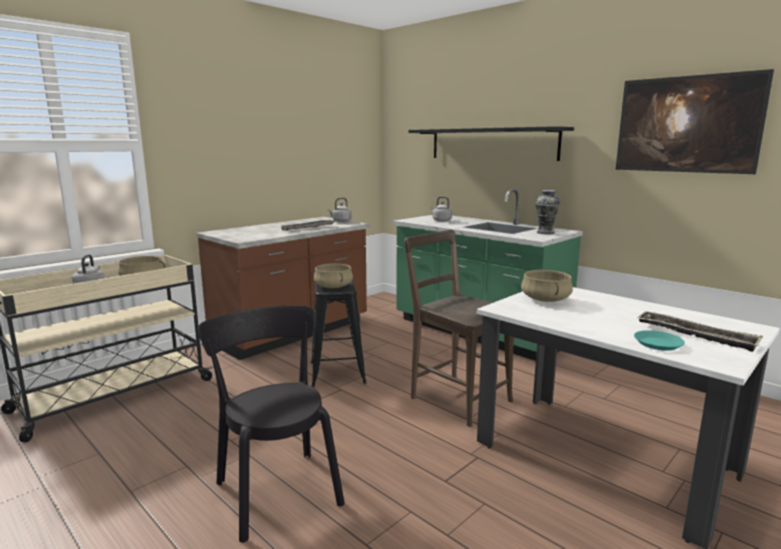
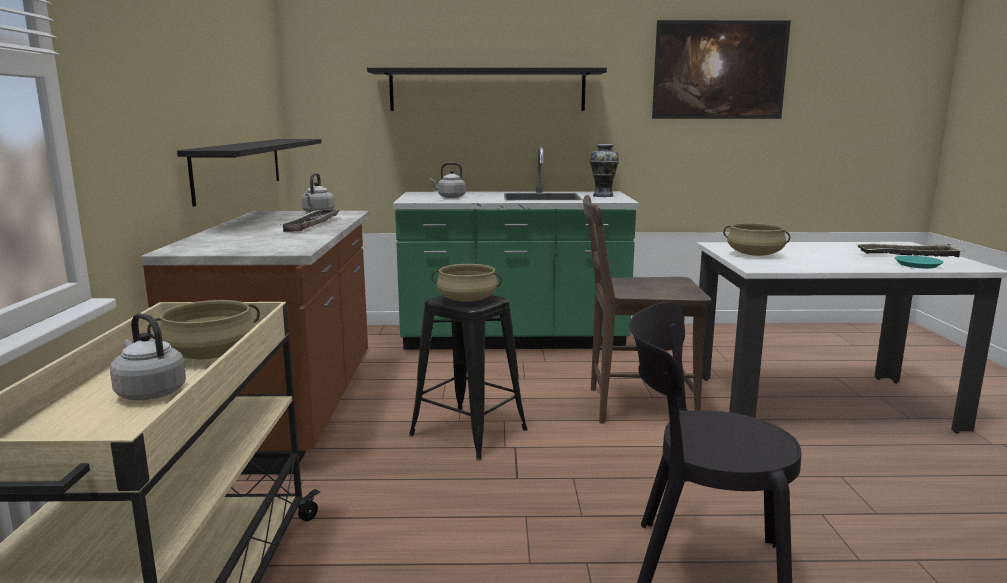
camera: 45 degrees left, 0 degrees up
(314, 191) = (239, 167): none -> black shelf

